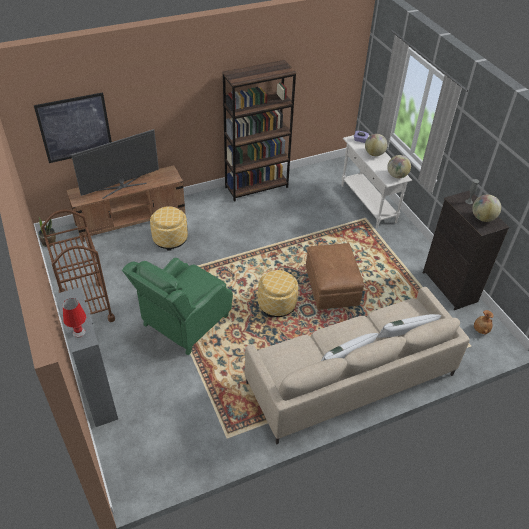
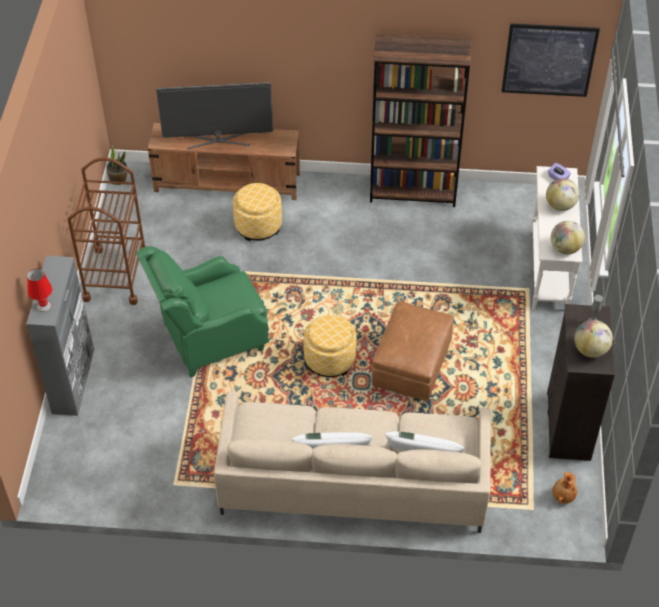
camera: 30 degrees right, 5 degrees up
(75, 128) = (174, 55): picture -> picture (549, 60)

